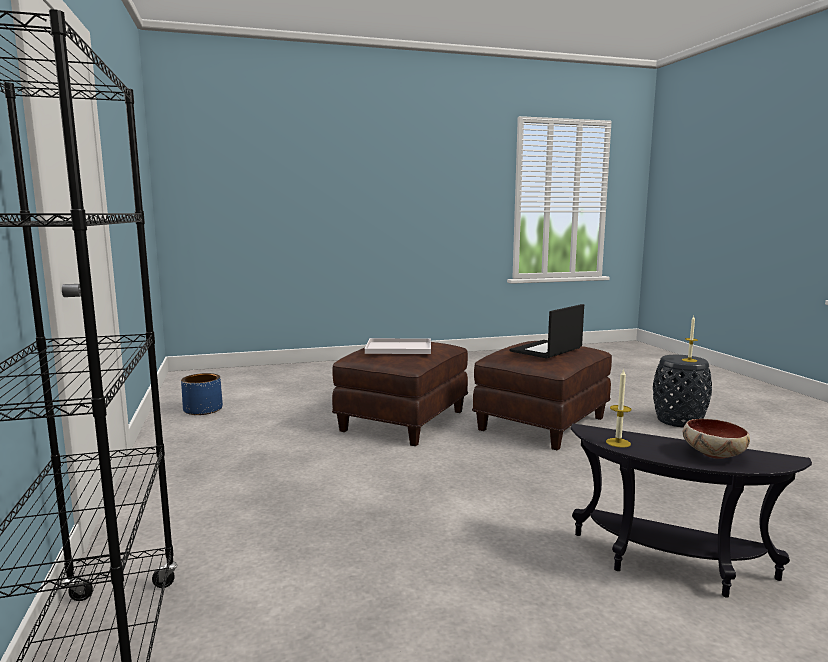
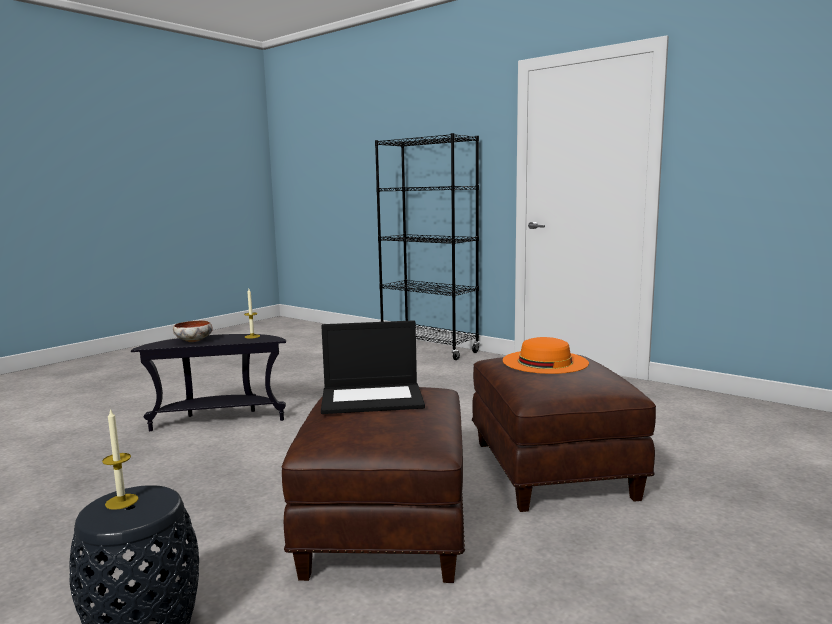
camera: 145 degrees right, 0 degrees up
(203, 409) = (750, 417): blue planter -> none
(400, 348) = (545, 361): white tray -> orange hat
(546, 350) = (373, 398): laptop -> laptop turned 75 degrees clockwise

